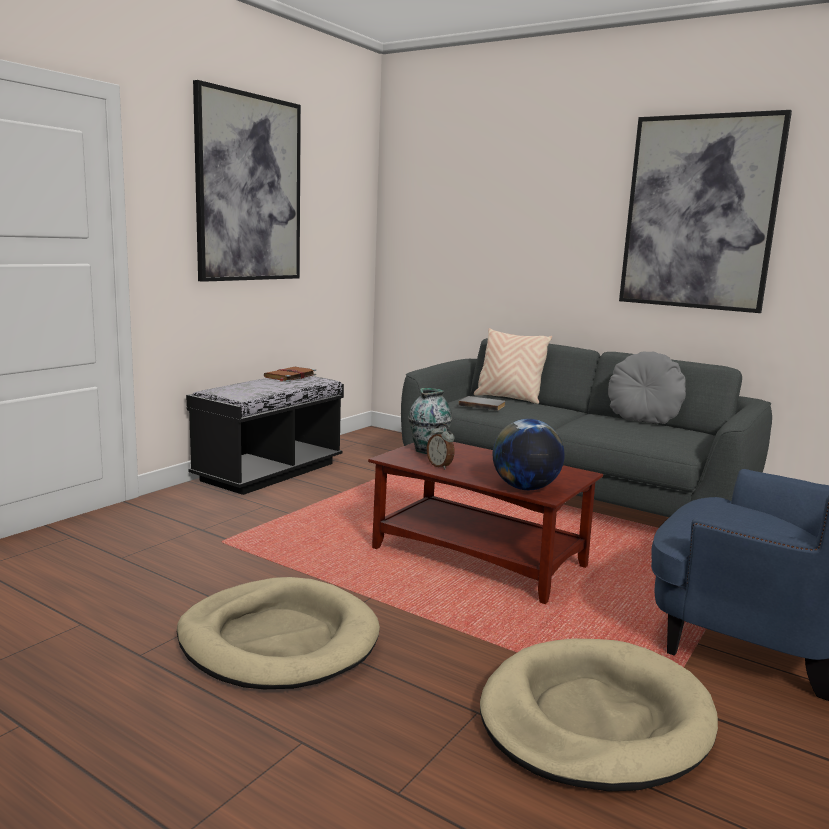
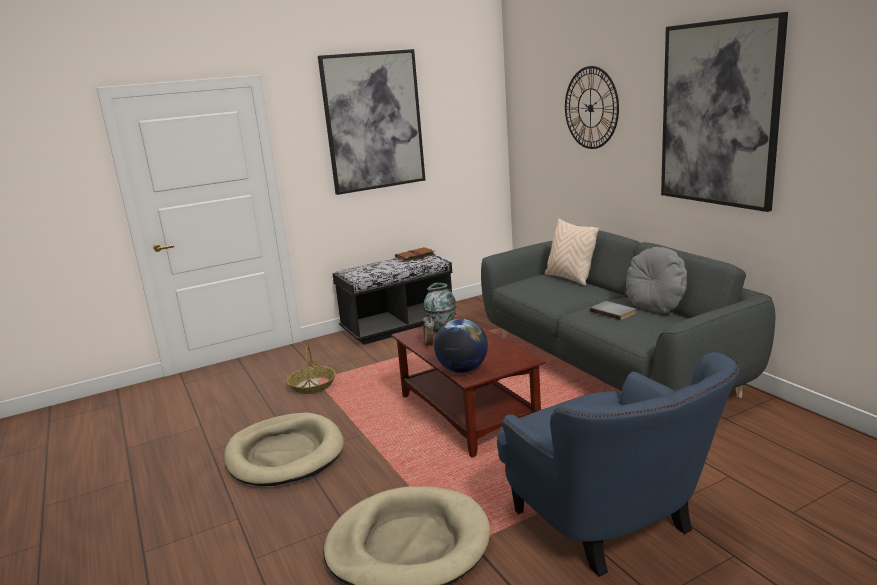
camera: 30 degrees right, 5 degrees up
(220, 549) = (312, 385): none -> basket
(482, 405) = (532, 286): grey book -> grey book (613, 312)
(518, 205) = (590, 108): none -> wall clock

